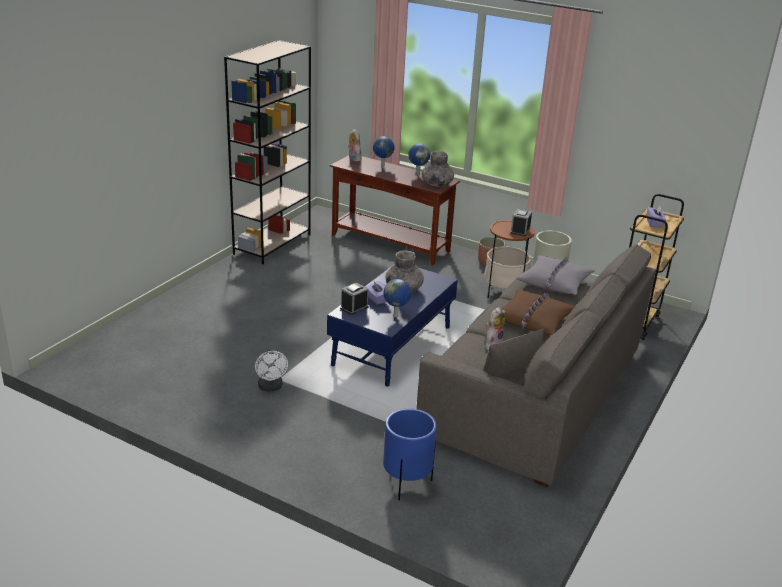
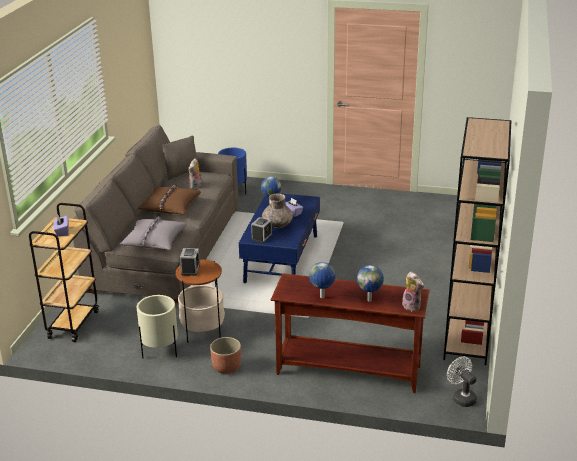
camera: 165 degrees right, 0 degrees up
(271, 387) = (344, 217): white fan -> white fan (461, 397)
(354, 307) = (304, 204): alarm clock -> alarm clock (262, 237)
(436, 184) = (293, 286): grey vase -> none

